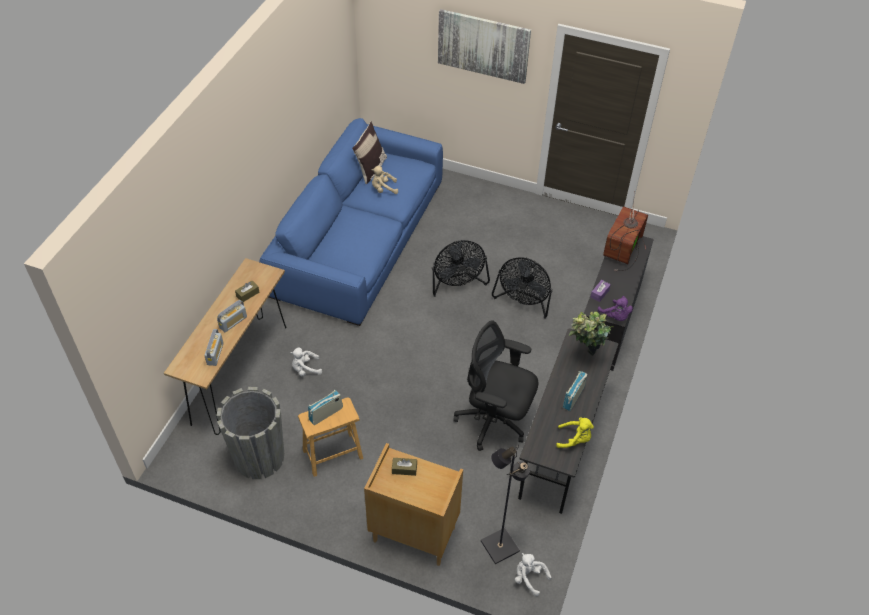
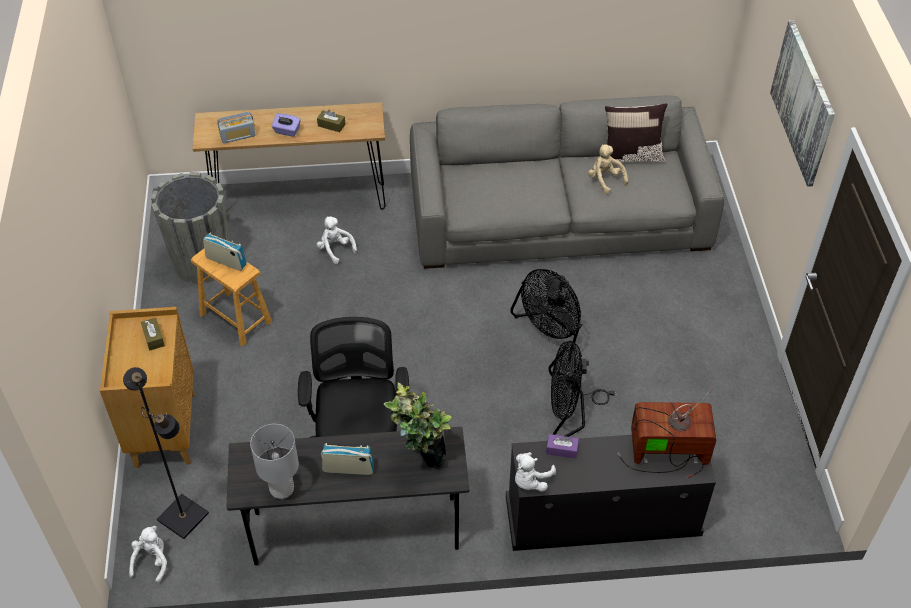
camera: 65 degrees right, 0 degrees up
(233, 322) = (287, 131): radio -> purple tissue box
(358, 237) = (559, 212): blue sofa -> grey sofa
(574, 439) = (282, 490): yellow plush toy -> grey table lamp
(615, 316) = (530, 481): purple plush toy -> white plush toy

